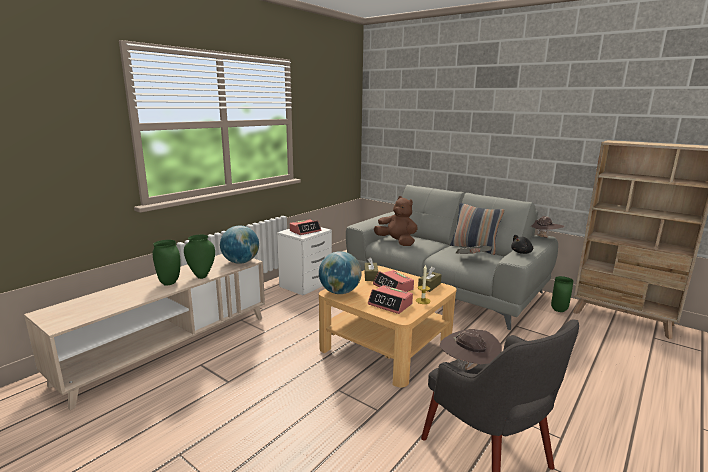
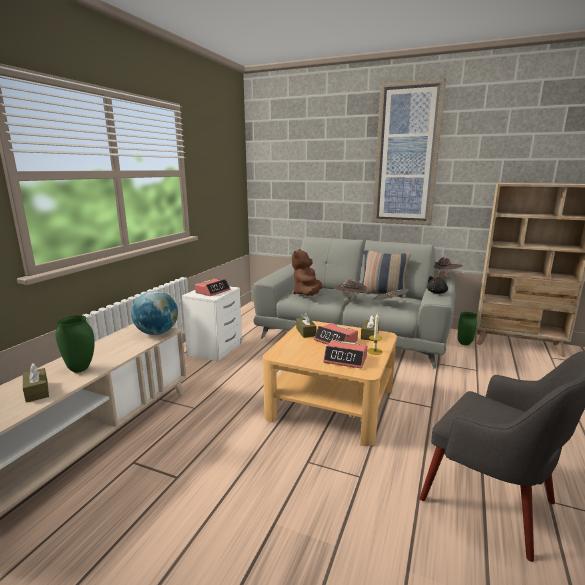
camera: 15 degrees left, 0 degrees up
(132, 295) = (37, 391): none -> brown tissue box
(202, 276) = (118, 355): green vase -> none
(340, 292) = (285, 353): globe -> none
(397, 242) = (307, 294): brown plush toy -> brown plush toy turned 105 degrees counterclockwise
(468, 368) = (472, 417): brown hat -> brown hat (349, 301)
(514, 108) = (406, 155): none -> picture

